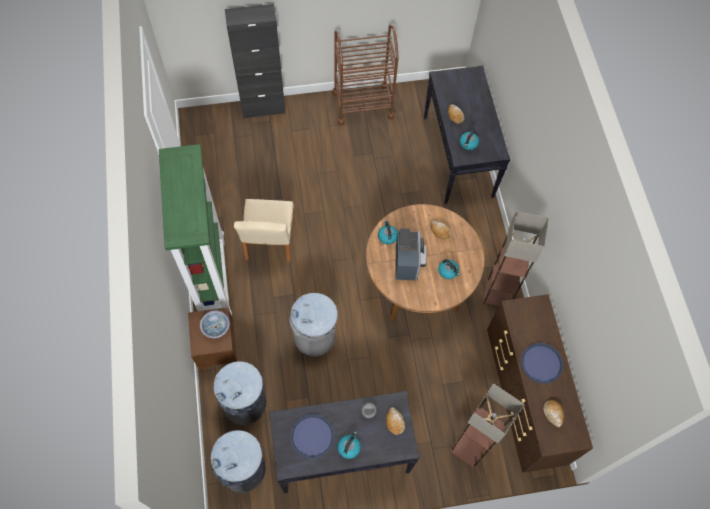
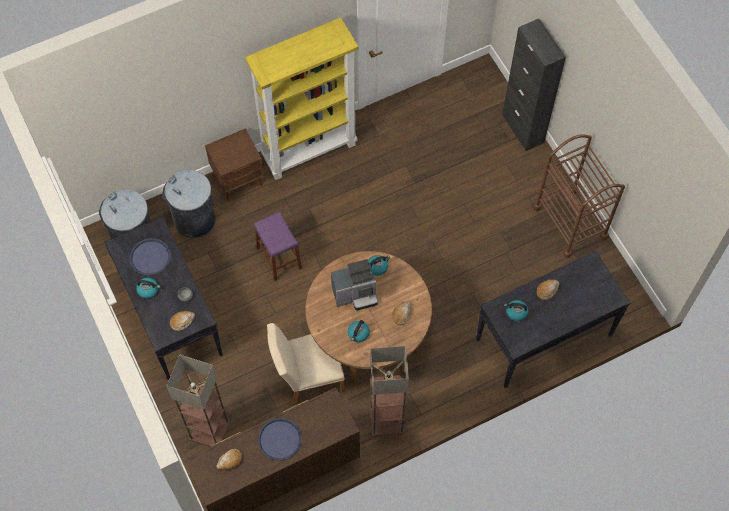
camera: 75 degrees right, 0 degrees up
(212, 278) = (309, 150): green bookcase -> yellow bookcase
(215, 327) = (238, 154): bowl -> none
(269, 243) = (365, 186): beige chair -> beige chair (307, 376)
(315, 337) = (279, 258): grey trash can -> purple stool

